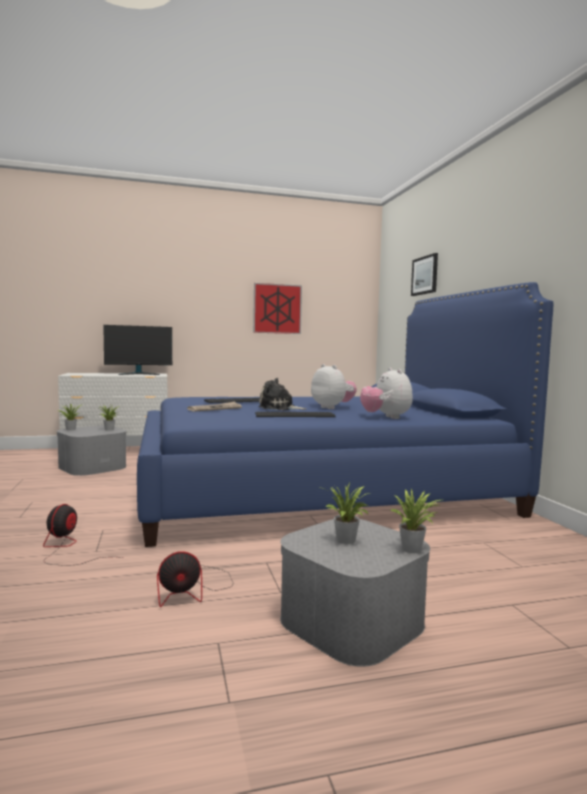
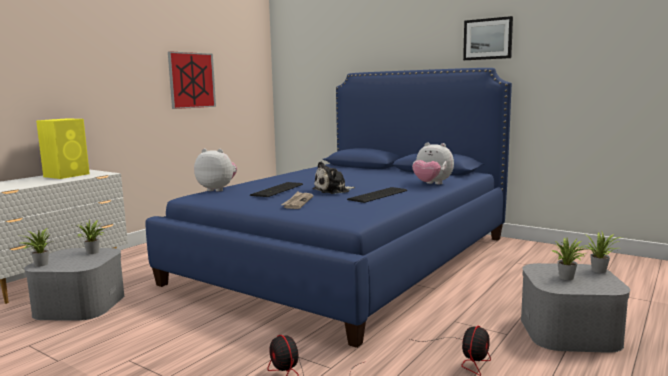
camera: 40 degrees left, 5 degrees up
(139, 374) = (67, 175): monitor -> yellow speaker
(332, 407) = (362, 182): plush toy -> plush toy (217, 189)
(425, 275) = (348, 49): picture -> picture (487, 39)

